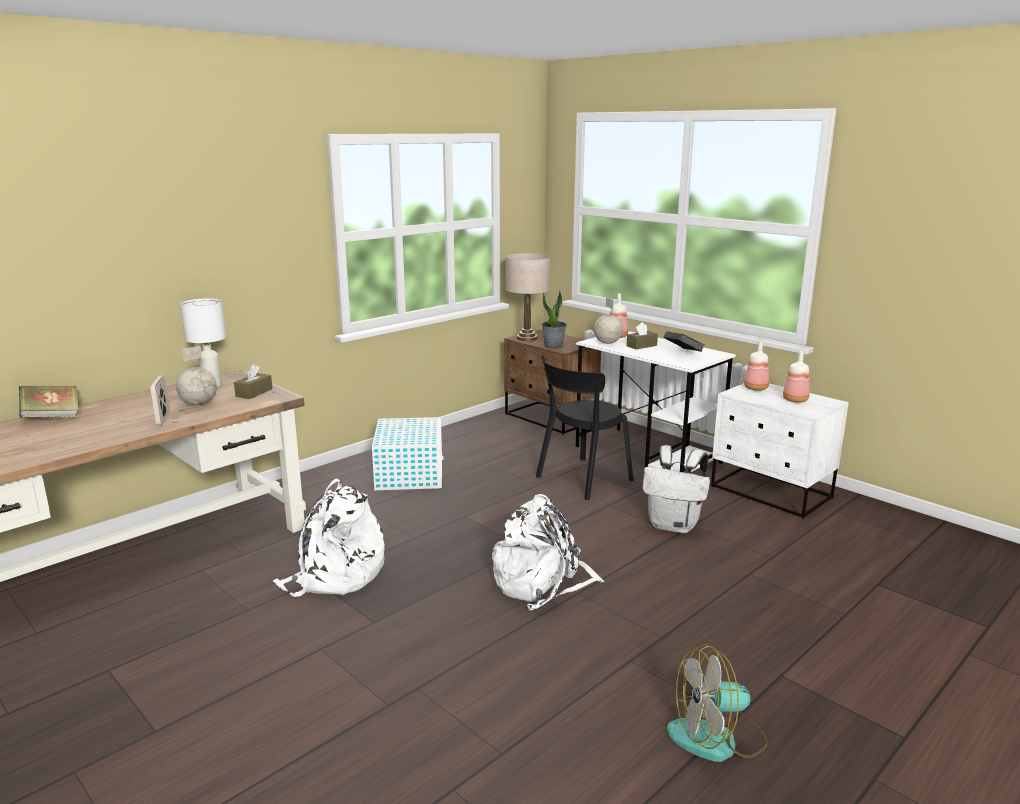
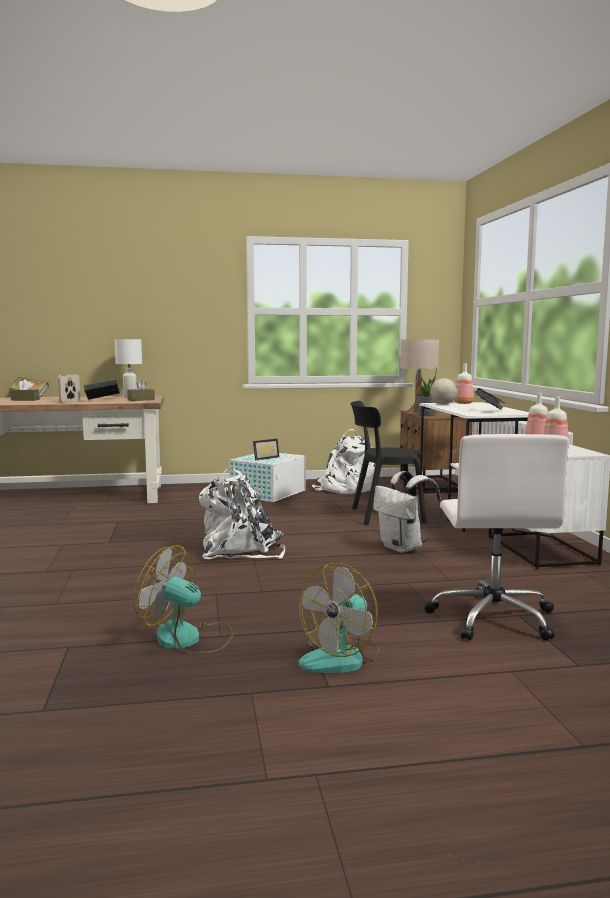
camera: 35 degrees right, 10 degrees down
(198, 404) = (102, 400): globe -> book
(335, 575) = (131, 522): white backpack -> white backpack (345, 489)
(407, 433) = (264, 458): none -> picture frame
(641, 346) = (467, 407): brown tissue box -> brown tissue box (25, 400)
(858, 697) = (341, 657): none -> fan
(869, 595) = (493, 618): none -> white office chair

